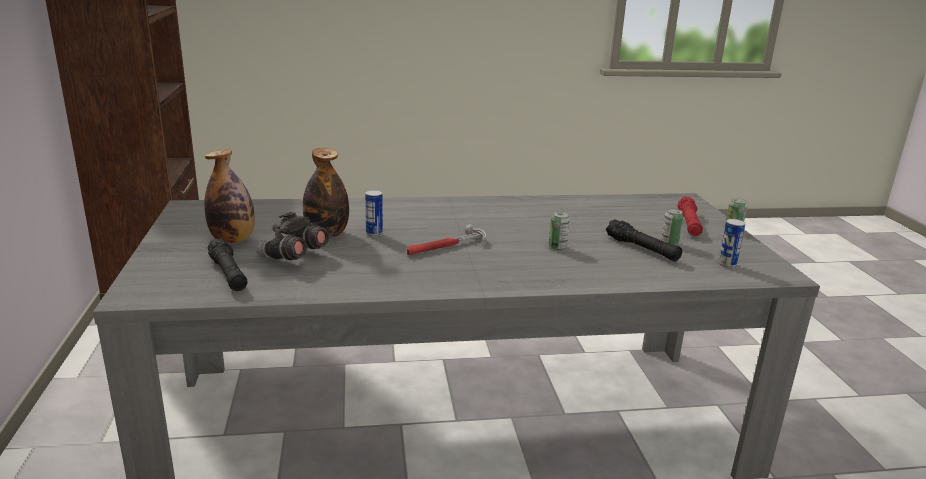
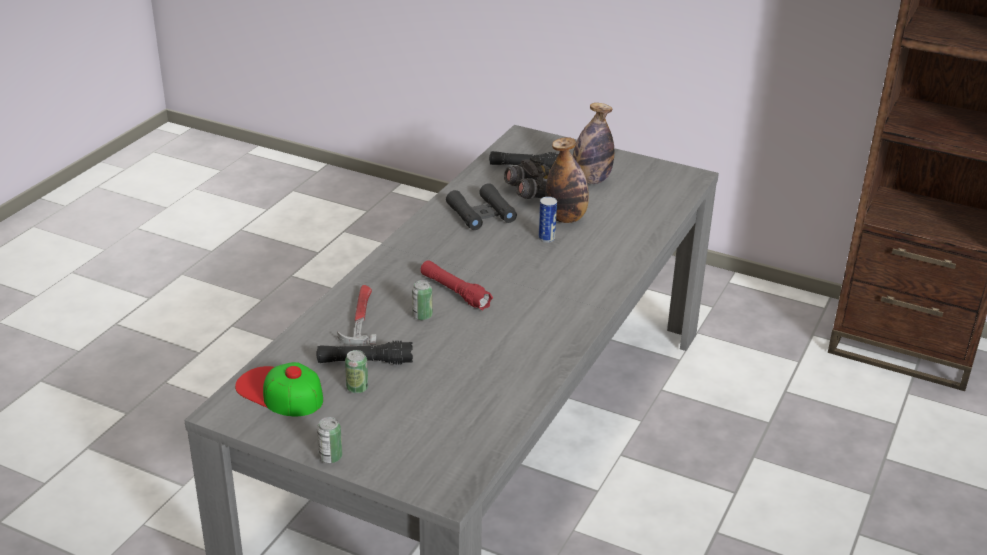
camera: 125 degrees right, 10 degrees up
(362, 268) = (481, 214): none -> black binoculars
(446, 247) = (483, 261): hammer -> hammer (360, 318)
(689, 224) = (380, 436): red flashlight -> red flashlight (455, 292)
(727, 264) = (279, 392): can -> cap

